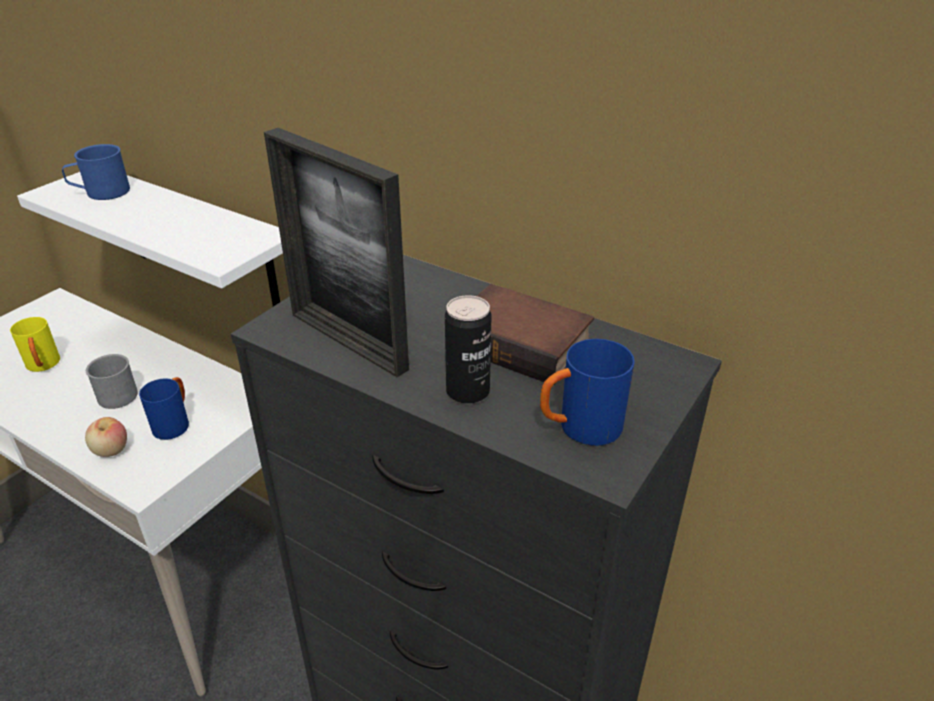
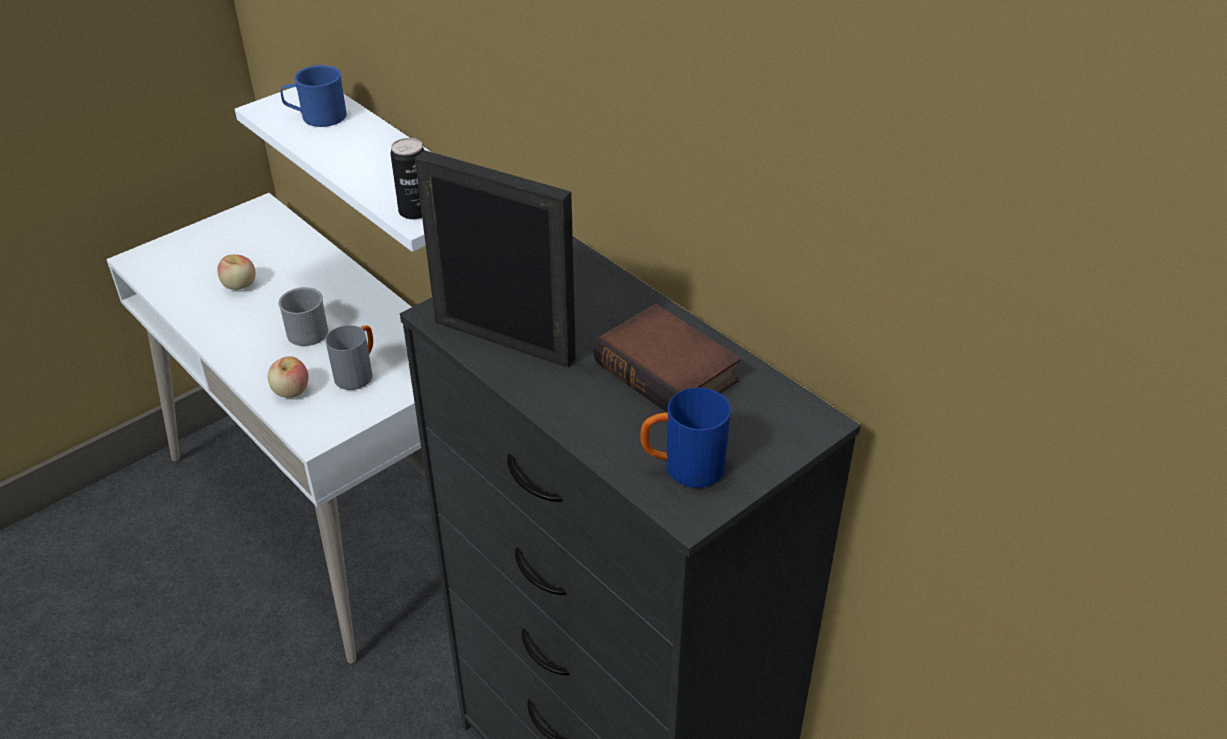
camera: 15 degrees right, 5 degrees up
(43, 366) = (240, 285): yellow mug -> apple
(174, 423) = (358, 373): blue mug -> grey mug
(348, 341) = (504, 340): picture frame -> picture frame turned 150 degrees clockwise
(468, 391) = (596, 412): can -> can (415, 211)

